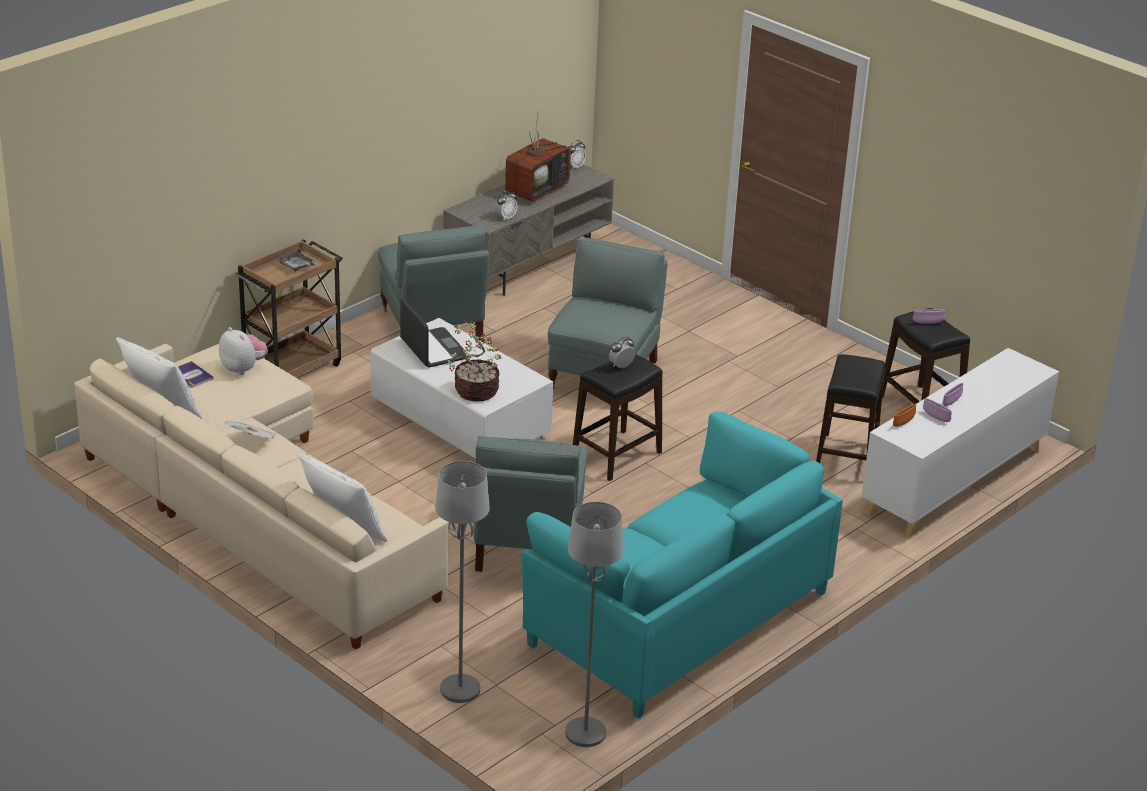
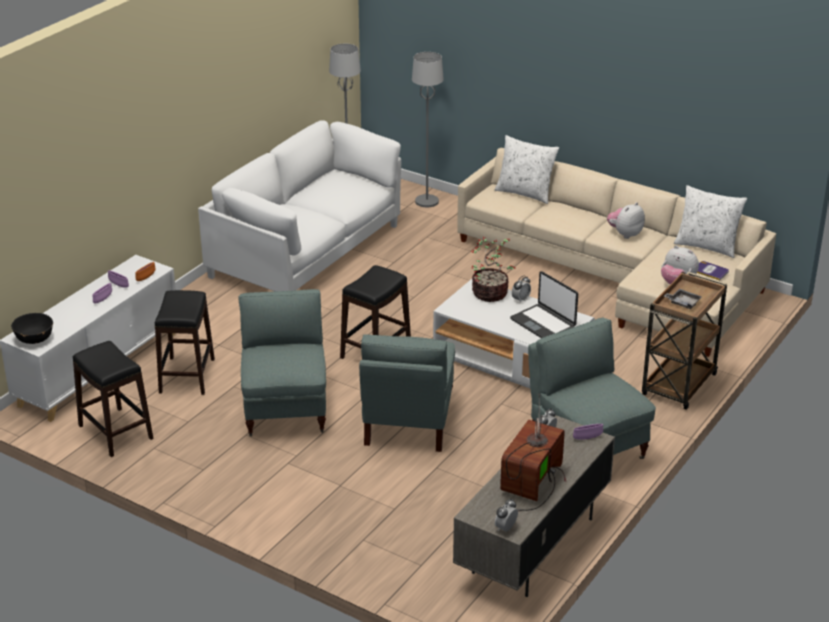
camera: 170 degrees right, 0 degrees up
(253, 441) = (625, 234): newspaper -> plush toy
(528, 544) = (419, 280): grey armchair -> grey armchair (286, 409)
(621, 366) = (375, 283): alarm clock -> alarm clock (520, 300)
(677, 617) = (306, 251): turquoise sofa -> white sofa
(927, 323) = (109, 361): purple bowl -> purple bowl (587, 438)
(1019, 366) = (34, 339): none -> black bowl

